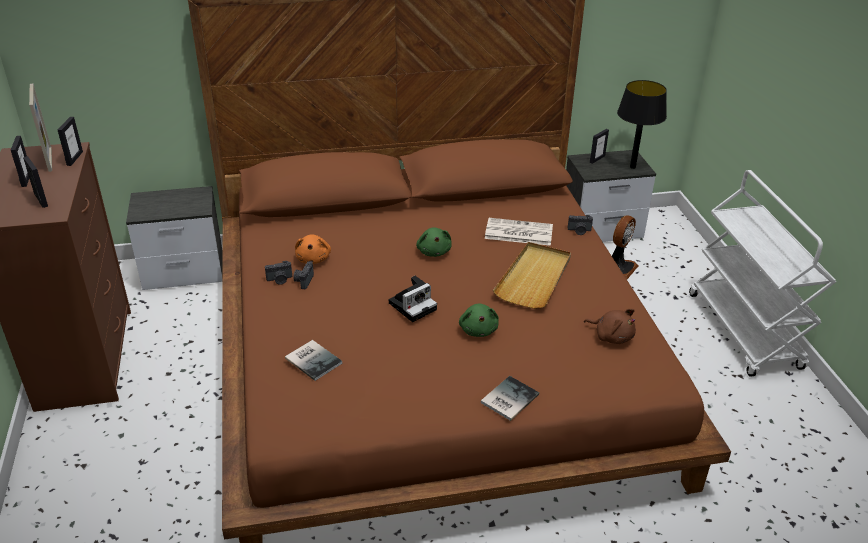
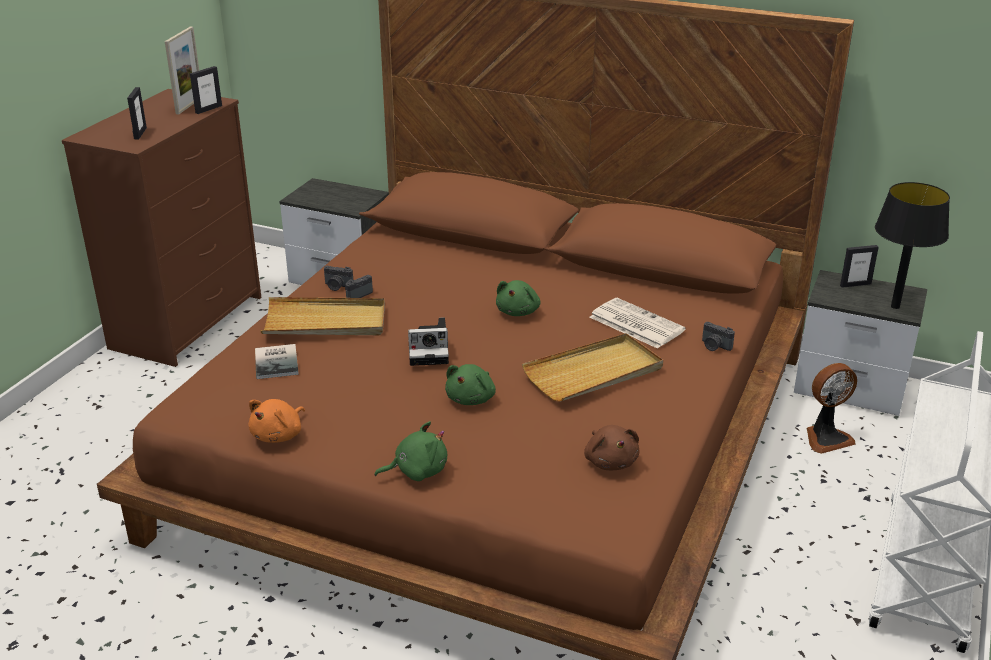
camera: 35 degrees right, 5 degrees down
(26, 179) = (152, 115): picture frame -> none
(309, 312) = (325, 322): none -> beige tray
(313, 258) = (391, 279): orange plush toy -> orange plush toy (279, 435)
(507, 399) = (417, 471): book -> green plush toy

